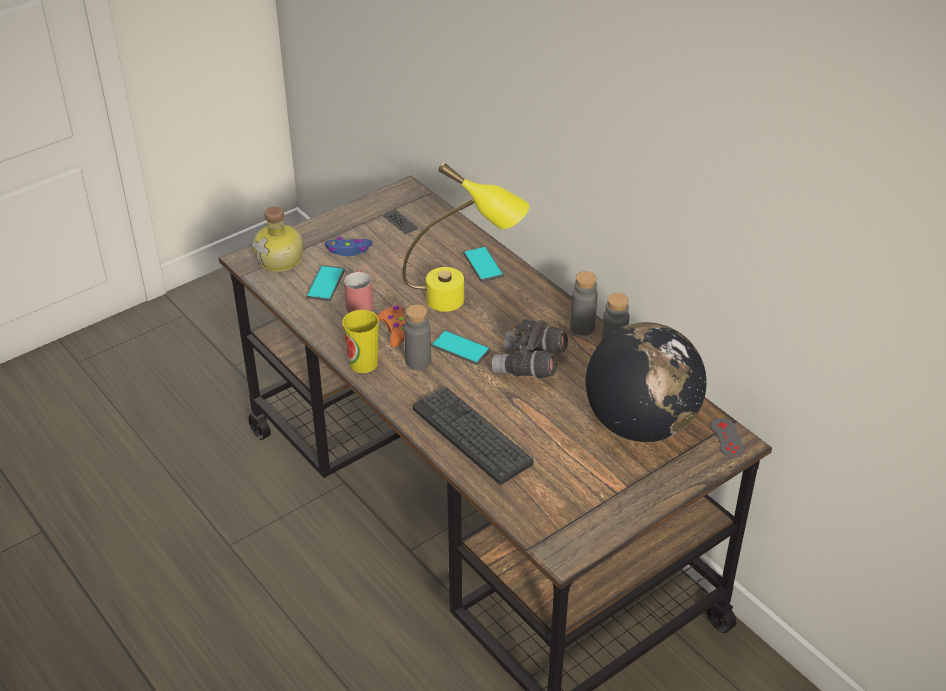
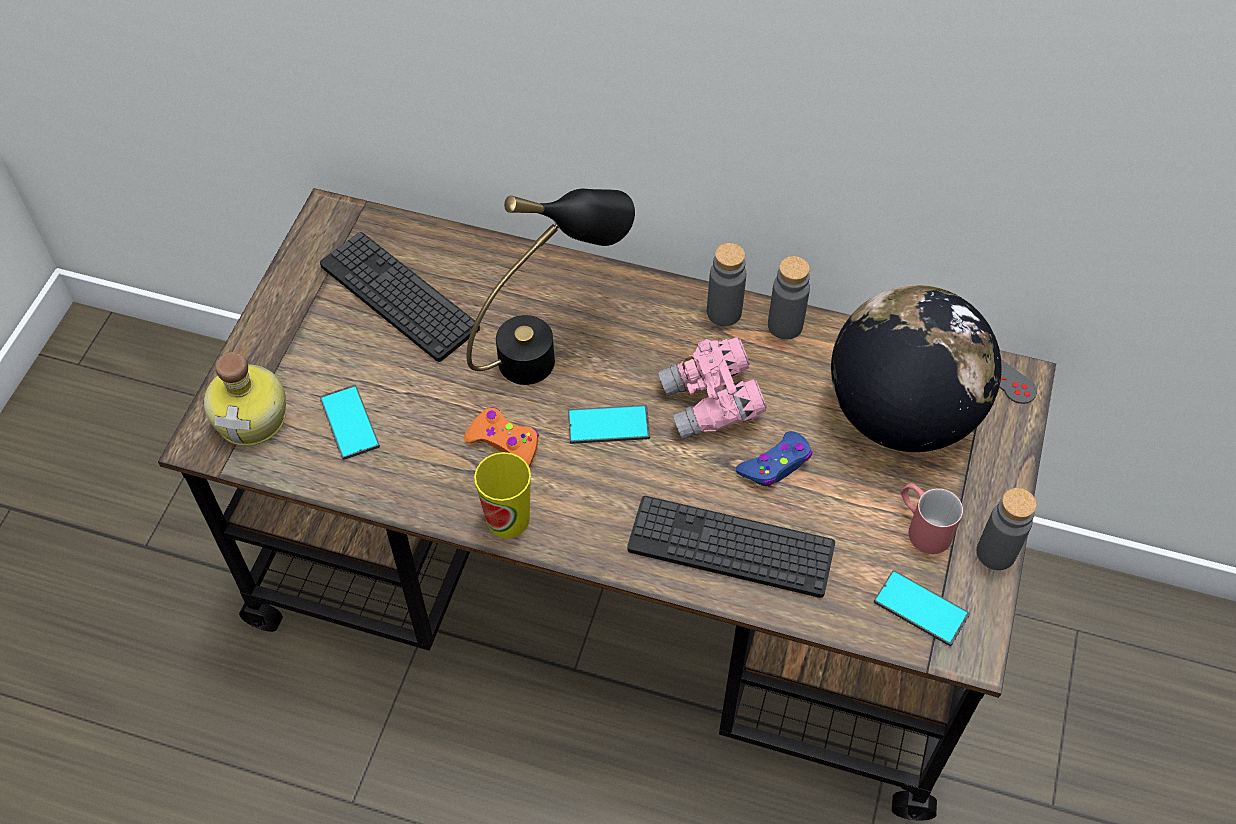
camera: 35 degrees left, 15 degrees up
(348, 250) = (334, 352): blue game controller -> blue game controller (776, 465)
(360, 303) = (422, 427): red mug -> red mug (921, 526)
(406, 241) = (399, 297): none -> keyboard
(418, 361) = (574, 476): grey bottle -> grey bottle (995, 553)
(464, 300) = (551, 349): yellow table lamp -> black table lamp
(483, 265) = (529, 282): phone -> phone (921, 608)
(529, 366) = (711, 404): grey binoculars -> pink binoculars

